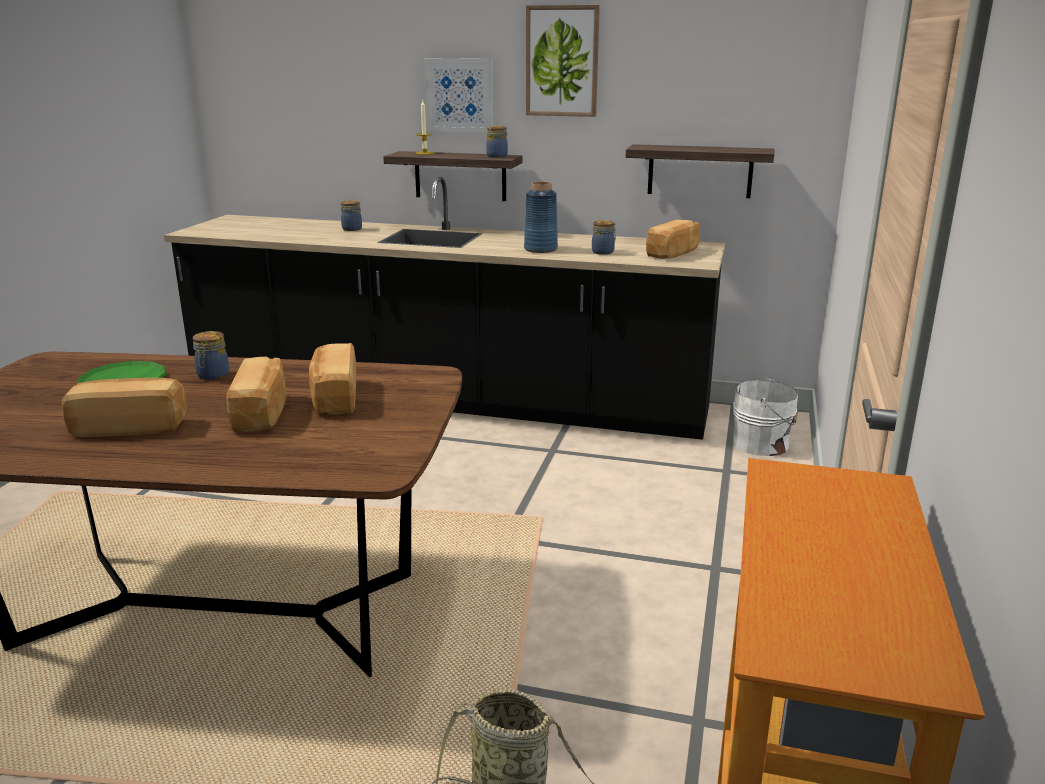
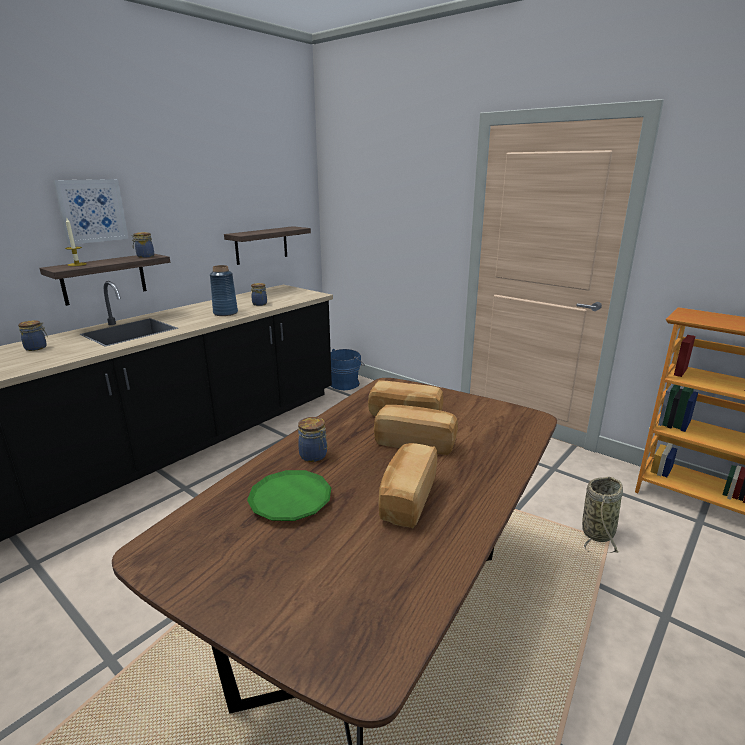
camera: 65 degrees left, 0 degrees up
(562, 61) = (170, 179): picture -> none
(674, 253) = (289, 294): bread -> none
(763, 444) = (346, 383): white bucket -> blue bucket

